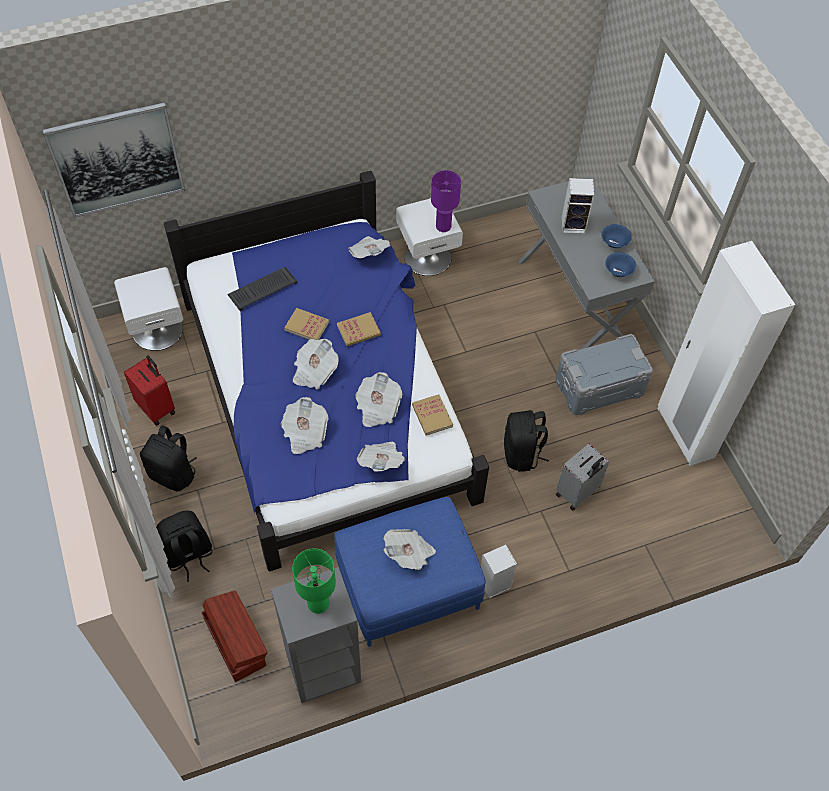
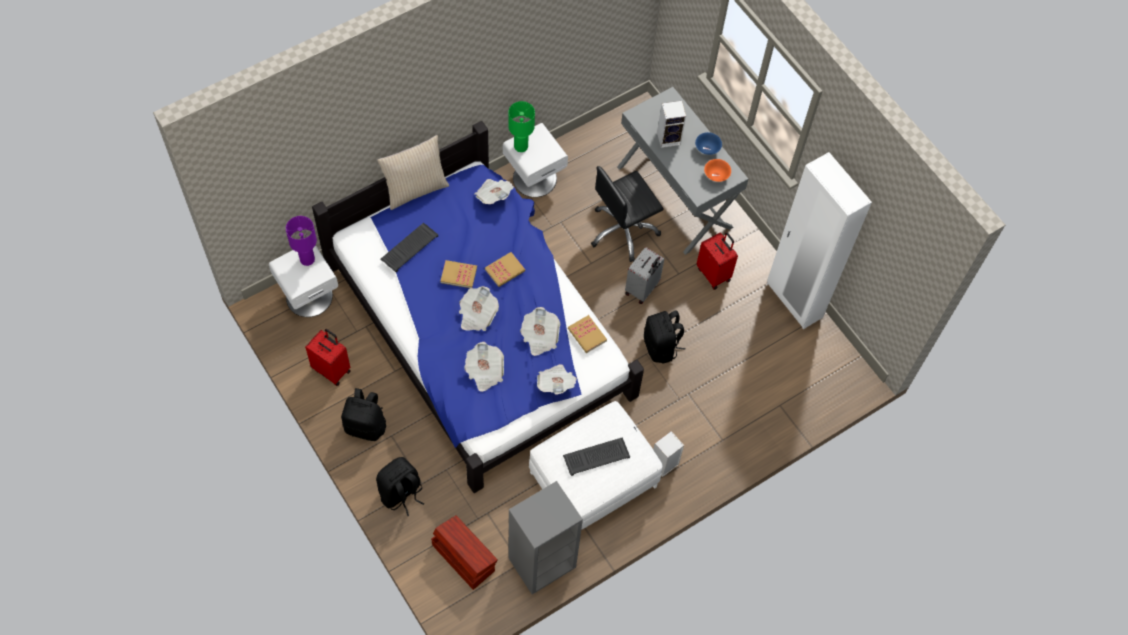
camera: 15 degrees left, 5 degrees up
(117, 159) = (276, 168): picture -> none
(287, 233) = (415, 189): none -> beige pillow
(318, 603) = (549, 512): green table lamp -> green table lamp (521, 146)
(408, 584) = (593, 479): blue ottoman -> white ottoman
(409, 554) = (597, 456): newspaper -> keyboard
(443, 226) = (550, 153): purple table lamp -> purple table lamp (307, 259)
(509, 325) = (623, 231): none -> black office chair
(577, 493) = (715, 372): grey suitcase -> grey suitcase (642, 289)
(599, 387) = (714, 274): grey storage box -> red suitcase
(618, 271) = (716, 175): blue bowl -> orange bowl

